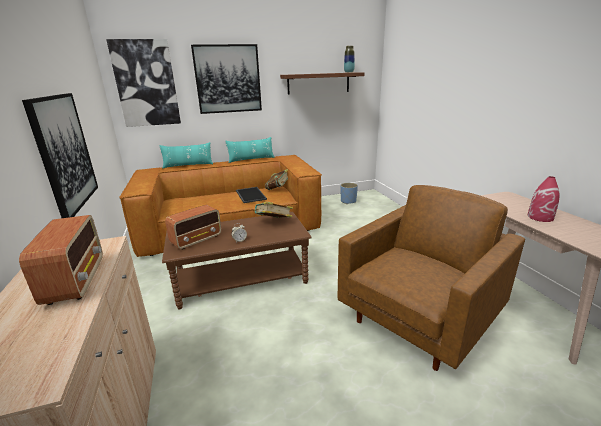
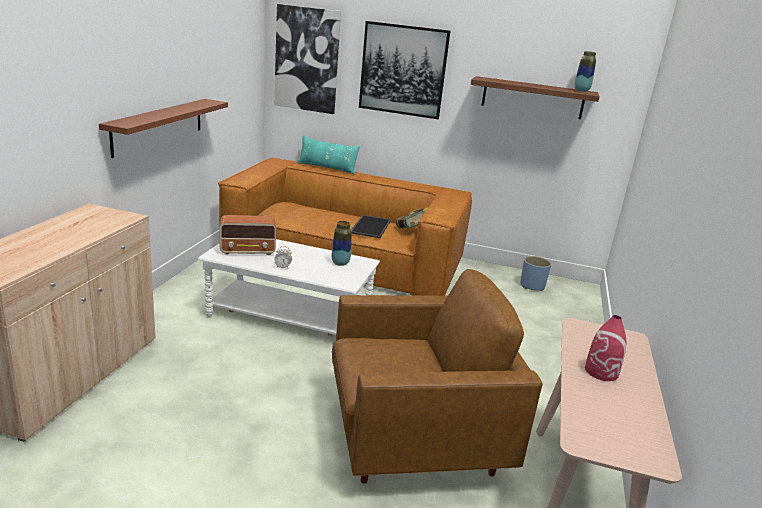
camera: 30 degrees right, 0 degrees up
(64, 153) = (159, 126): picture -> brown shelf
(76, 280) = (80, 233): radio -> none
(242, 280) = (289, 317): brown coffee table -> white coffee table
(251, 159) = (406, 182): turquoise pillow -> none
(273, 222) = (340, 263): book -> vase

